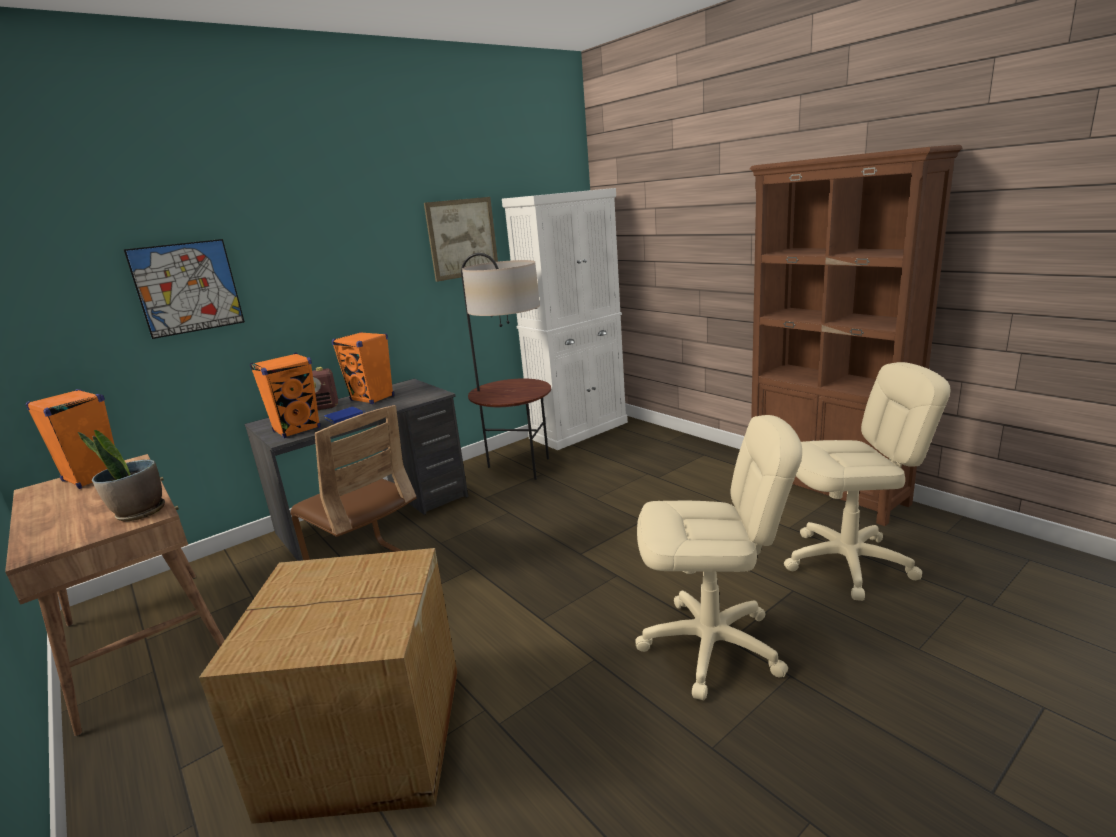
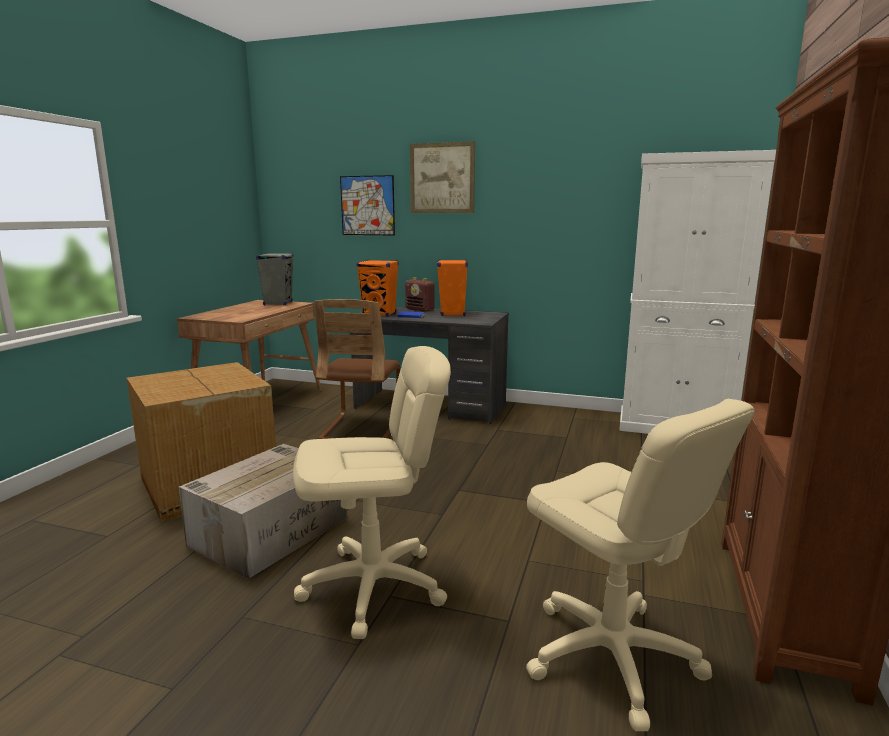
camera: 55 degrees right, 5 degrees down
(92, 477) = (278, 303): orange speaker -> grey speaker
(139, 513) = (241, 317): potted plant -> none
(462, 238) = (588, 195): picture -> picture (442, 178)
(518, 468) = (562, 426): floor lamp -> none
(553, 696) = (271, 530): none -> cardboard box
(711, 646) = (373, 587): beige office chair -> beige office chair turned 75 degrees counterclockwise

